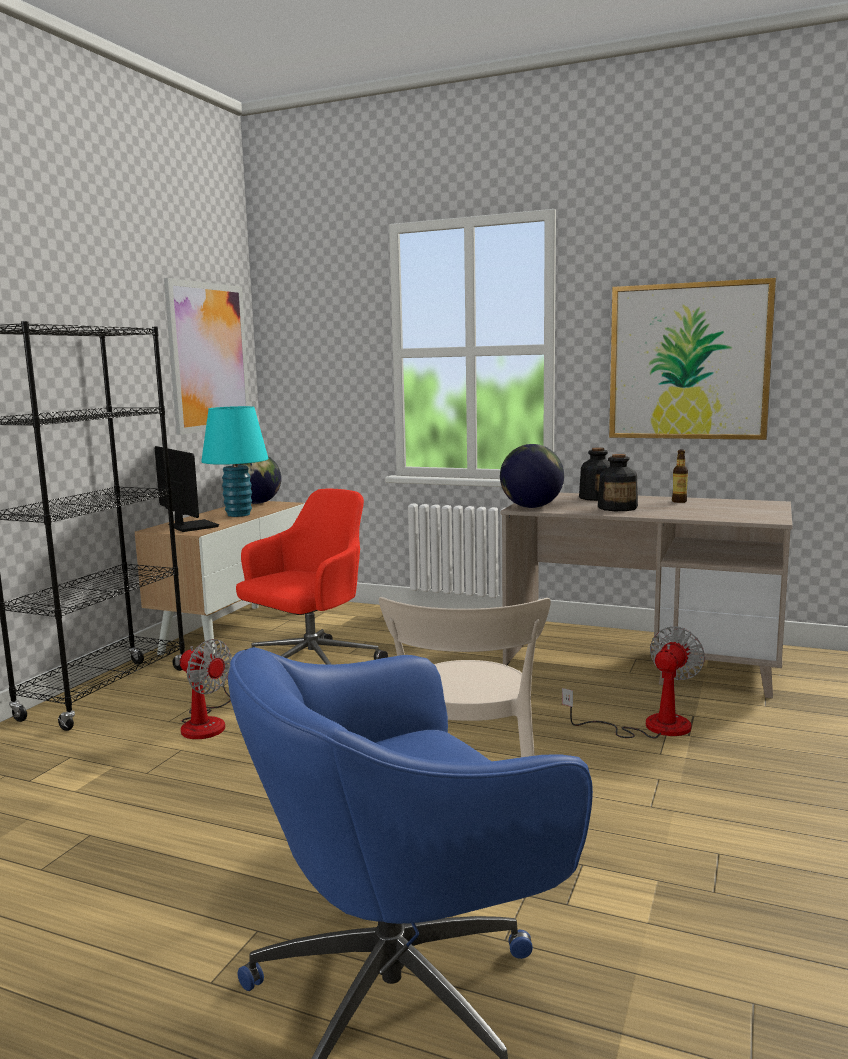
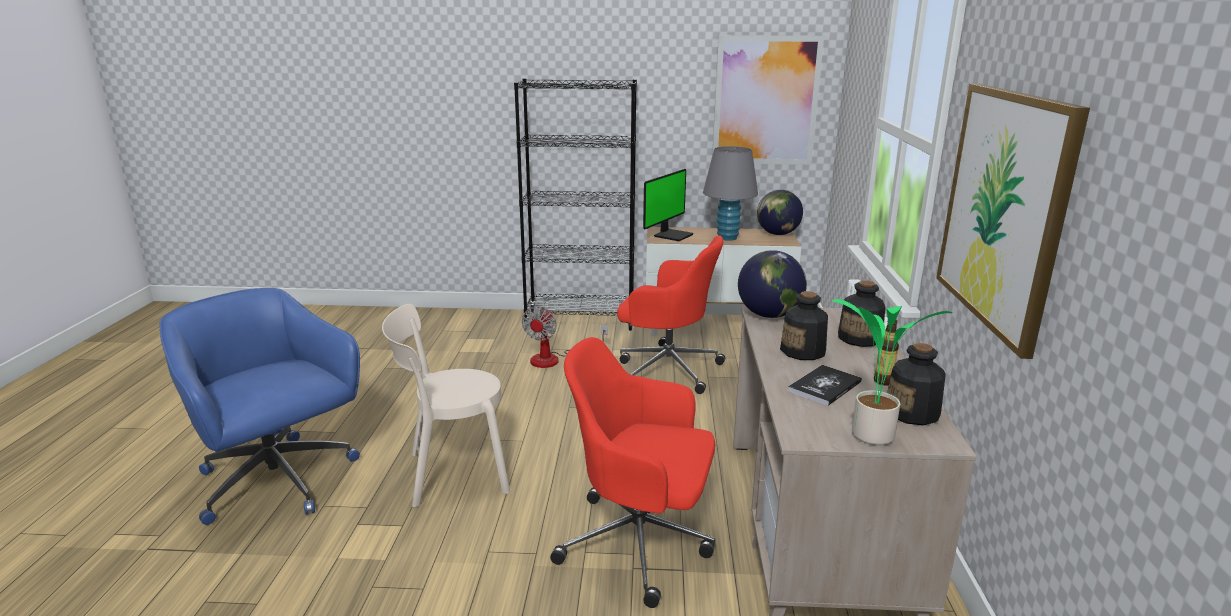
camera: 70 degrees right, 10 degrees up
(239, 514) = (727, 238): turquoise table lamp -> grey table lamp
(650, 727) = (640, 543): fan -> red office chair
(686, 510) = (824, 386): none -> book
(731, 502) = (912, 413): none -> bottle
(768, 511) = (870, 436): none -> potted plant

